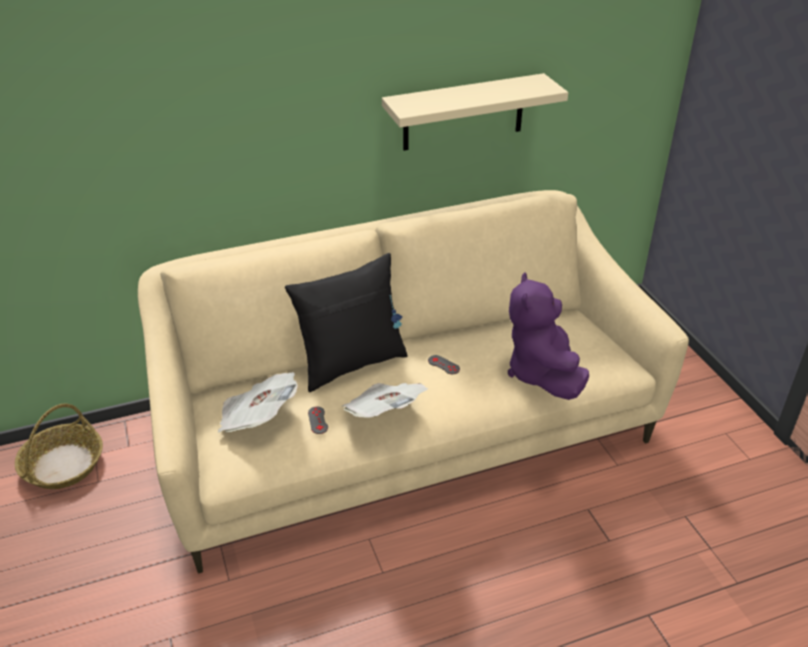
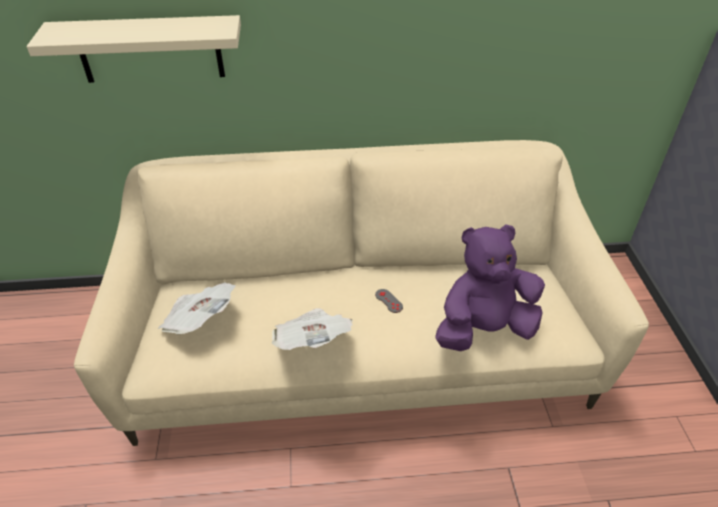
camera: 15 degrees right, 5 degrees up
(63, 464) = (69, 317): basket -> none
(318, 420) = (250, 335): grey game controller -> none
(351, 365) = (304, 283): black pillow -> none
(463, 112) = (458, 51): beige shelf -> beige shelf (150, 49)
(542, 373) = (483, 329): purple plush toy -> purple plush toy turned 60 degrees clockwise

